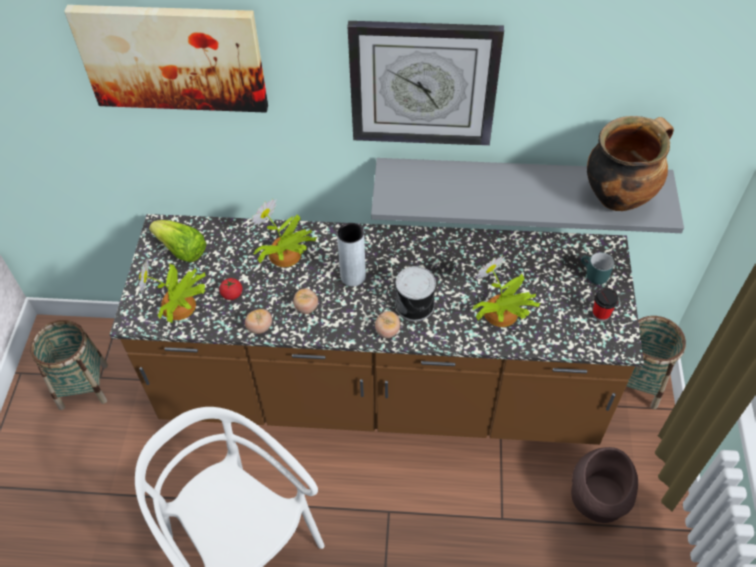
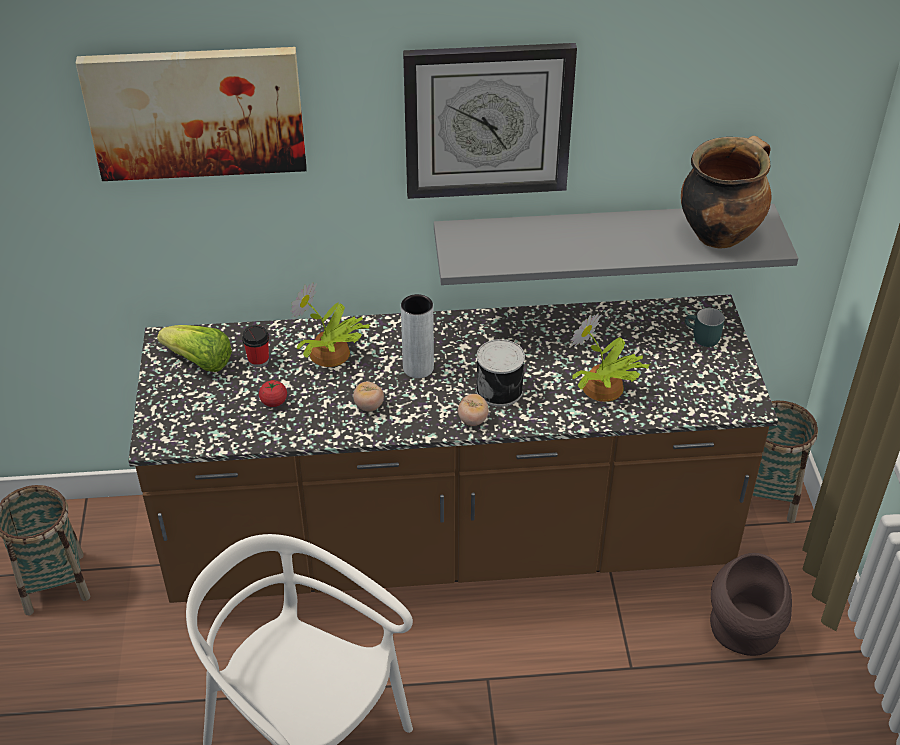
camera: 10 degrees left, 10 degrees down
(180, 307) = (211, 422): potted plant -> none
(260, 327) = (316, 433): tomato -> none
(601, 314) = (719, 376): cup -> cup (258, 360)

